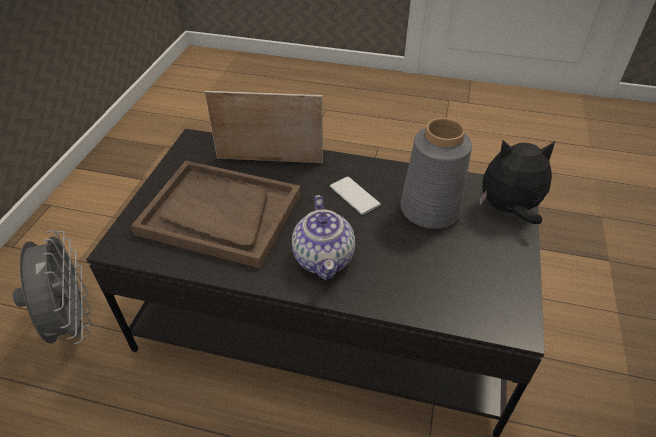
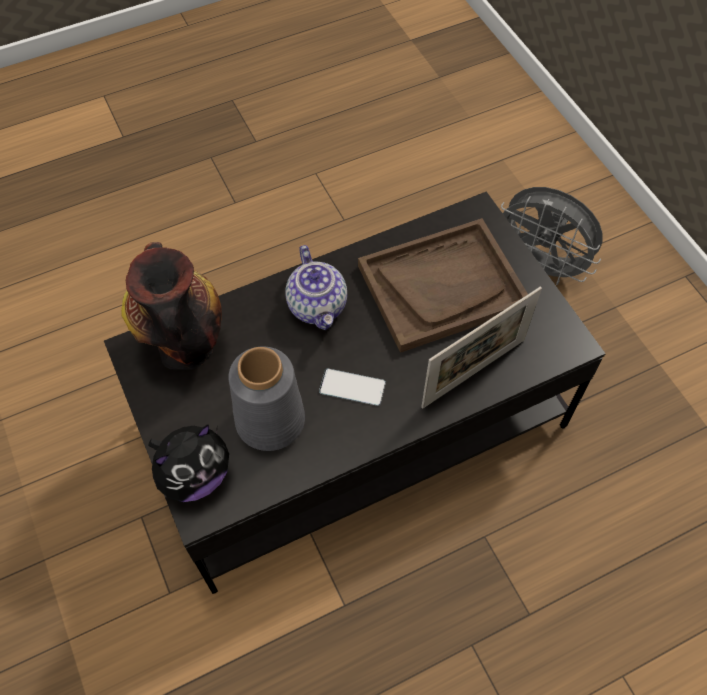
camera: 140 degrees right, 15 degrees up
(324, 259) = (318, 306): teapot -> teapot turned 150 degrees counterclockwise
(464, 299) = (183, 345): none -> vase

